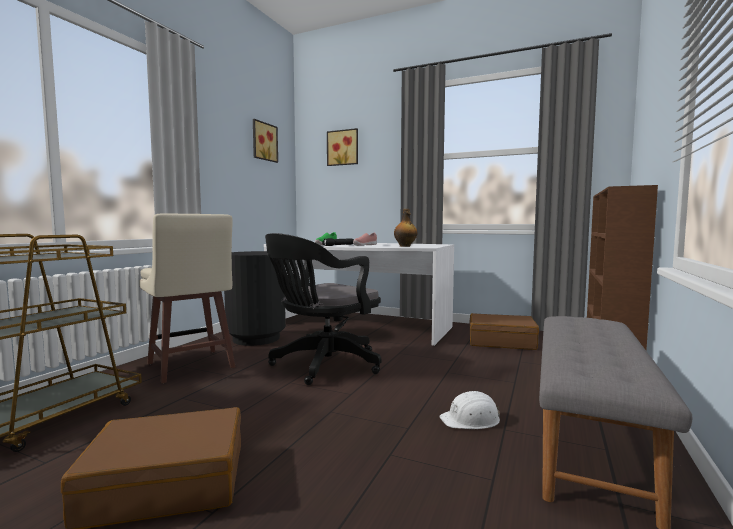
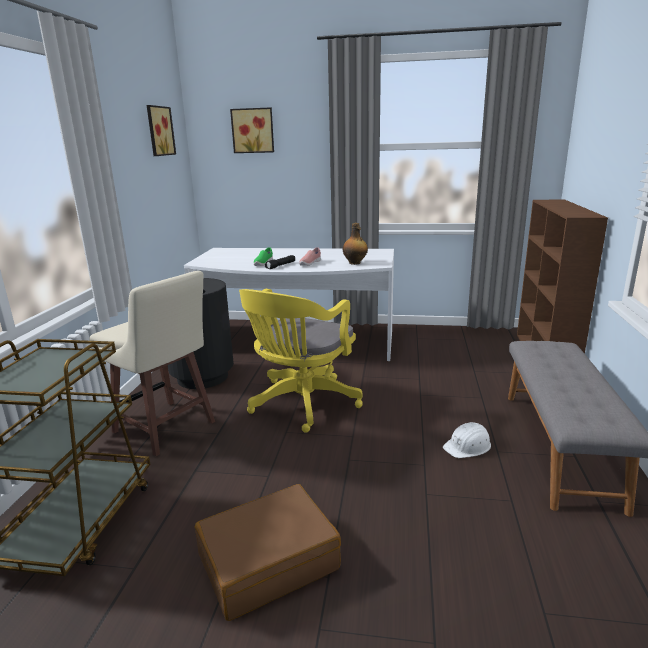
camera: 15 degrees left, 15 degrees up
(322, 365) = (301, 404): black office chair -> yellow office chair
(501, 341) = (446, 346): brown suitcase -> none

